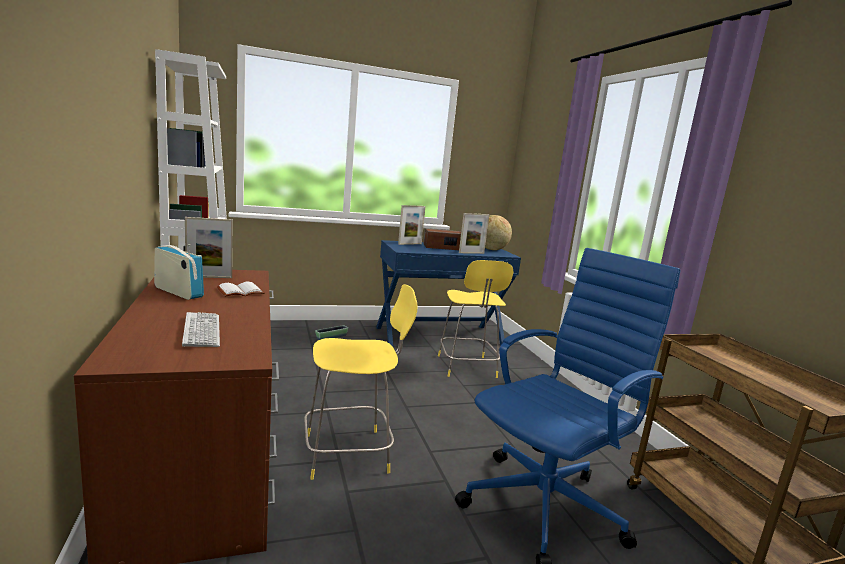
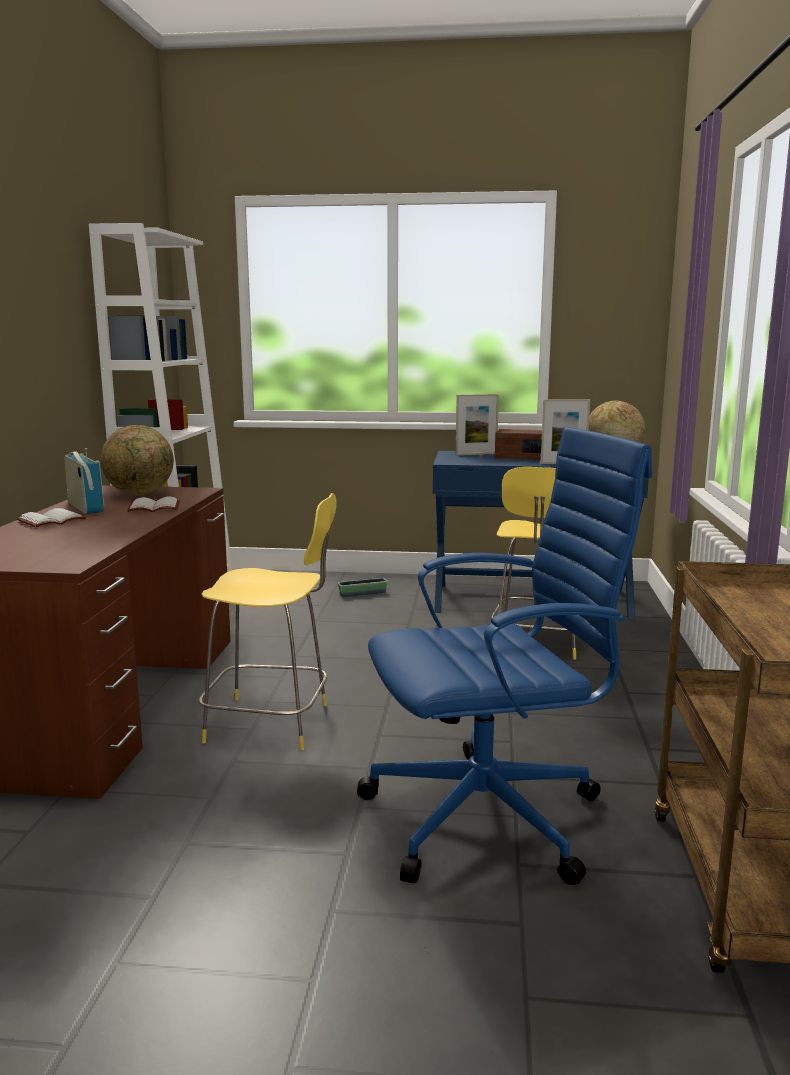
camera: 25 degrees right, 0 degrees up
(166, 307) = (52, 520): none -> white book
(202, 331) = (57, 540): keyboard -> none
(209, 277) = (140, 494): picture frame -> globe

